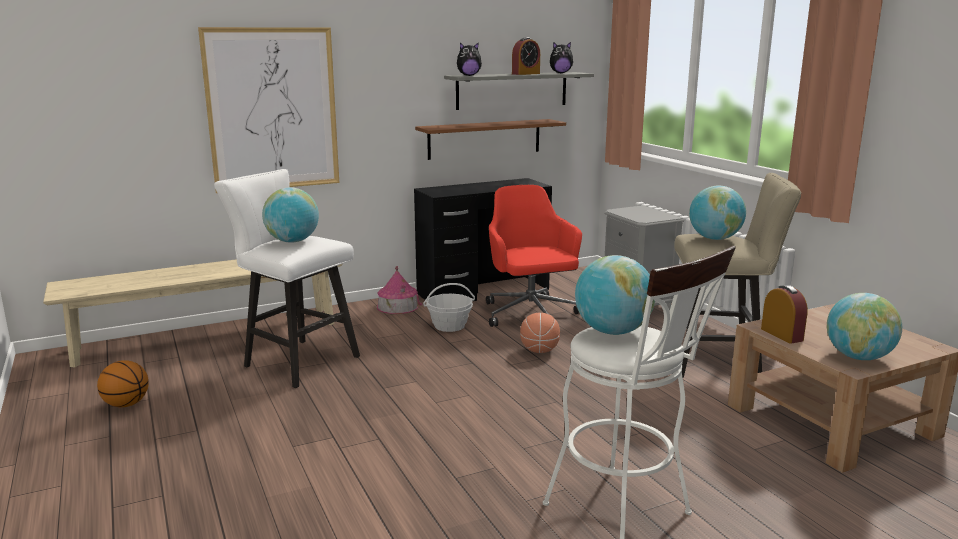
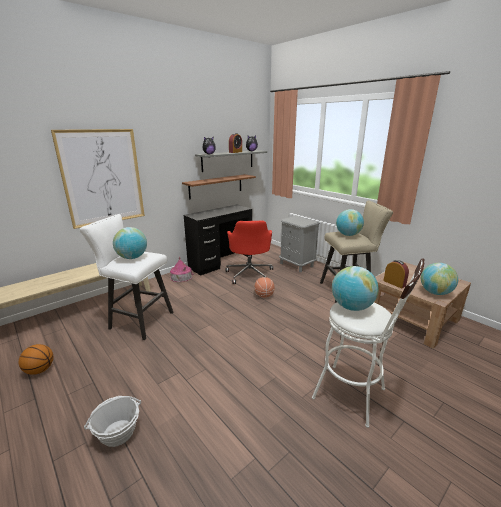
camera: 15 degrees left, 5 degrees up
(449, 326) = (213, 286): basket -> basket (118, 433)
(530, 314) = (249, 274): red office chair -> red office chair turned 150 degrees counterclockwise

